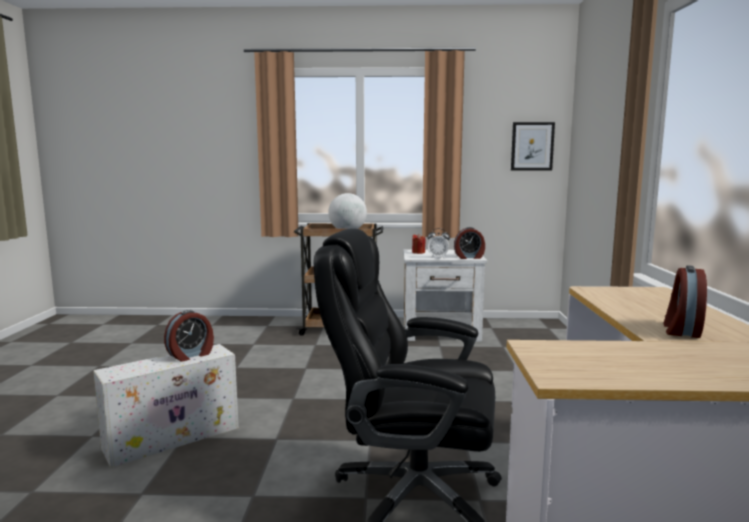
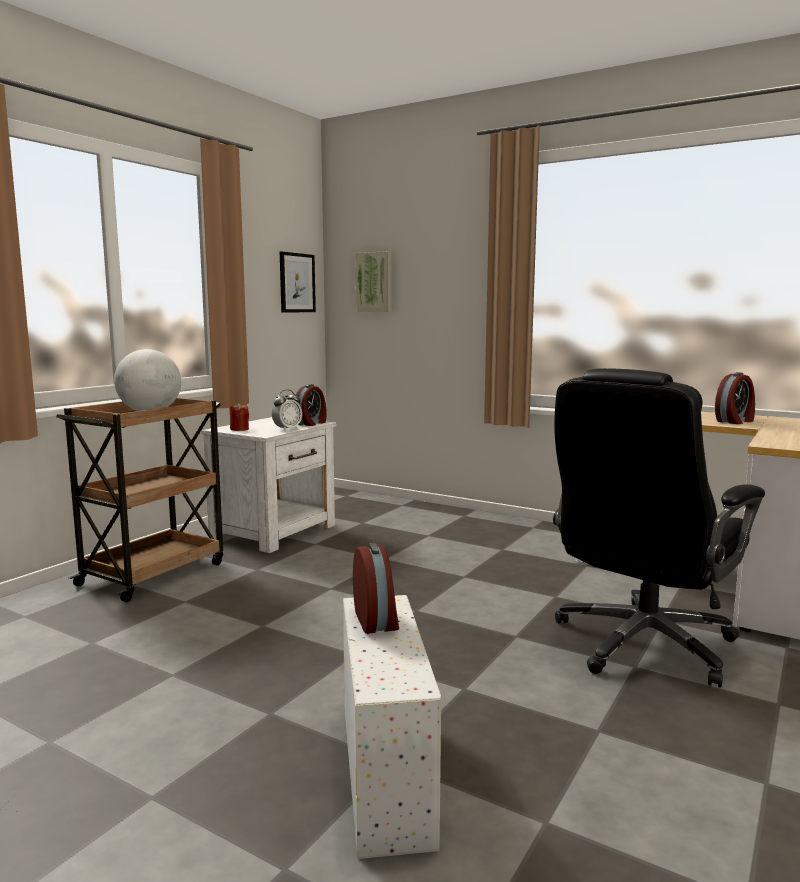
camera: 60 degrees left, 0 degrees up
(587, 144) = (375, 282): none -> picture
(681, 330) = (735, 421): alarm clock -> alarm clock turned 90 degrees counterclockwise

